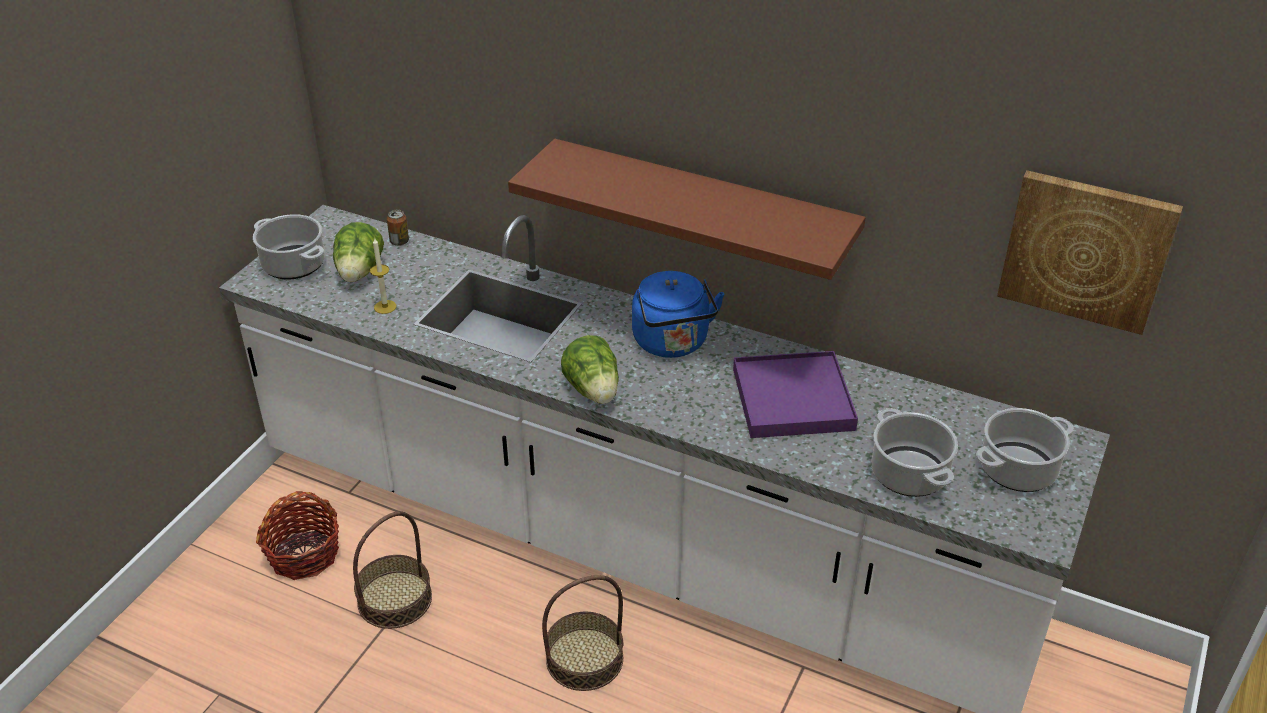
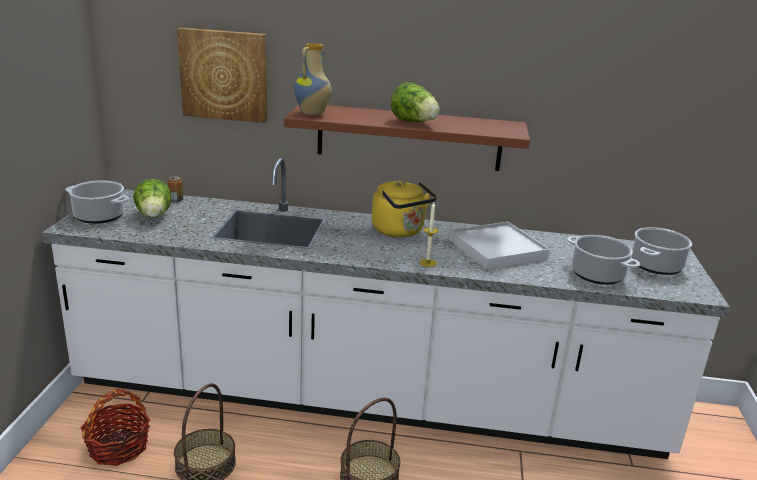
camera: 20 degrees left, 15 degrees down
(385, 307) = (183, 231): candle -> candle (428, 263)
(553, 174) = (313, 114): none -> vase
(594, 391) = (364, 258): lettuce -> lettuce (414, 122)
(673, 343) = (400, 231): blue kettle -> yellow kettle
(793, 399) = (497, 249): purple tray -> white tray
(1086, 250) = (671, 119): picture -> picture (224, 75)

